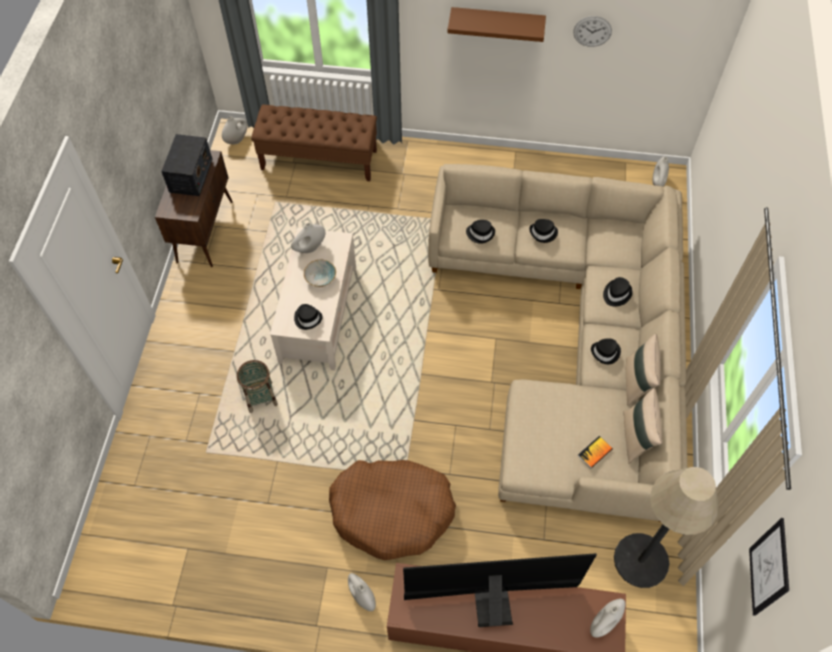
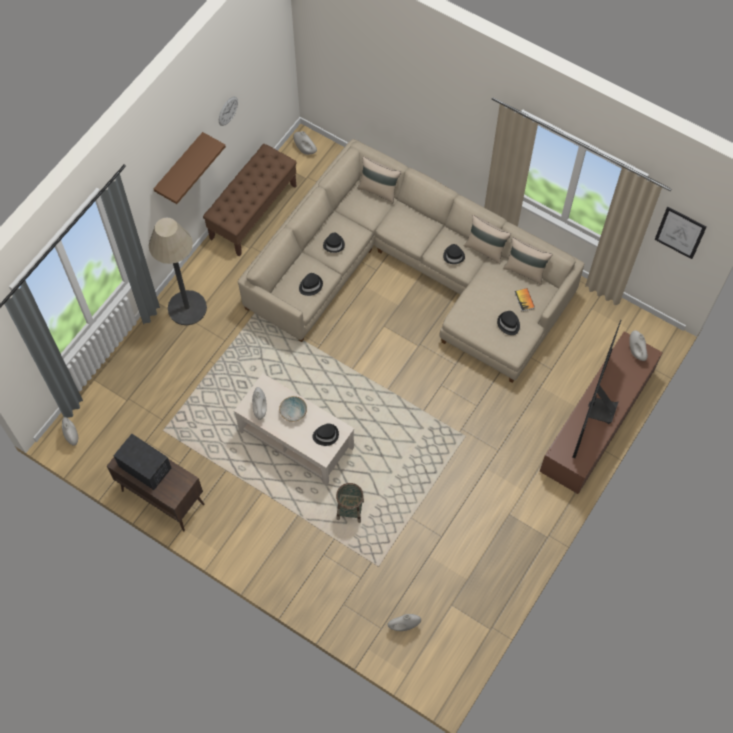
camera: 65 degrees left, 5 degrees up
(319, 160) = (137, 378): brown bench -> brown bench (253, 212)
(362, 596) = (540, 499): white vase -> white vase (403, 626)
(392, 511) = (487, 455): brown dog bed -> none
(616, 294) = (411, 225): black hat -> black hat (508, 324)
(639, 246) = (378, 190): none -> beige pillow
(641, 560) = (591, 319): floor lamp -> floor lamp (187, 308)

